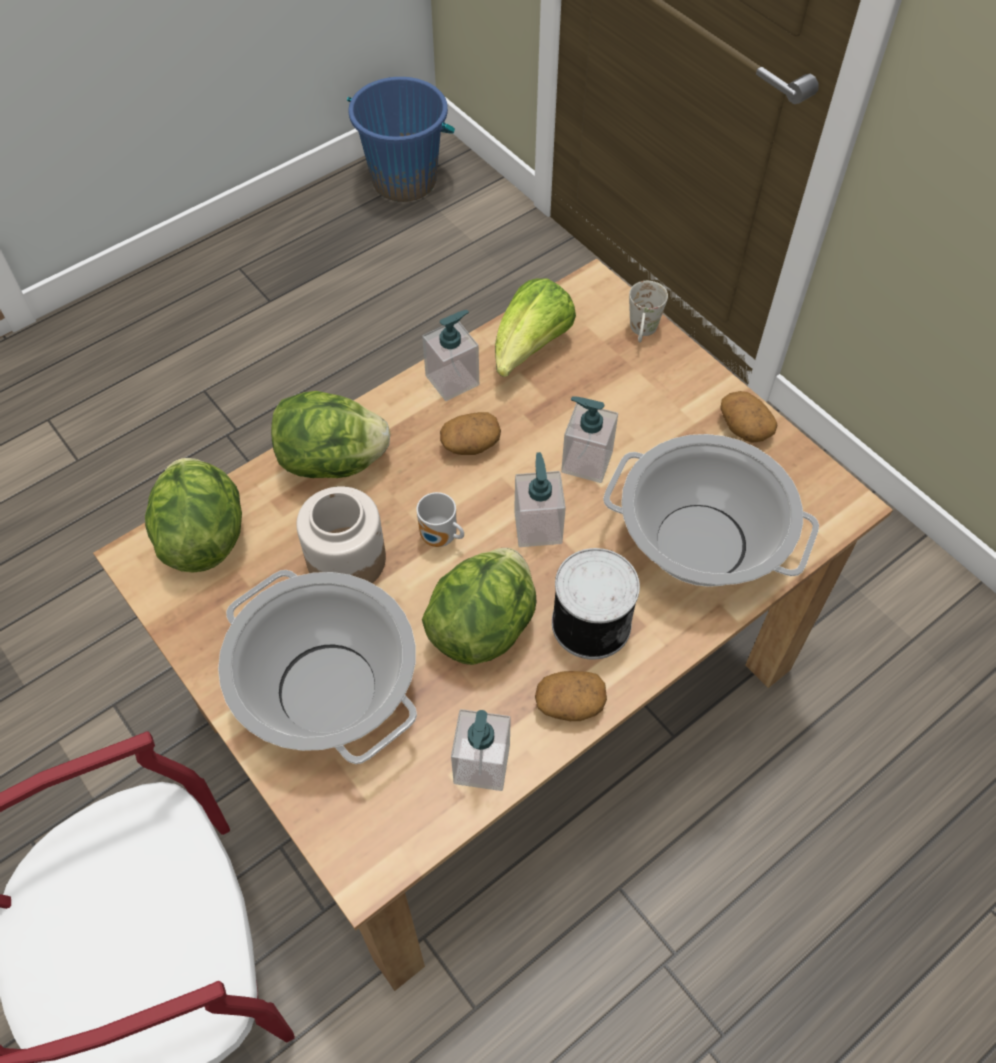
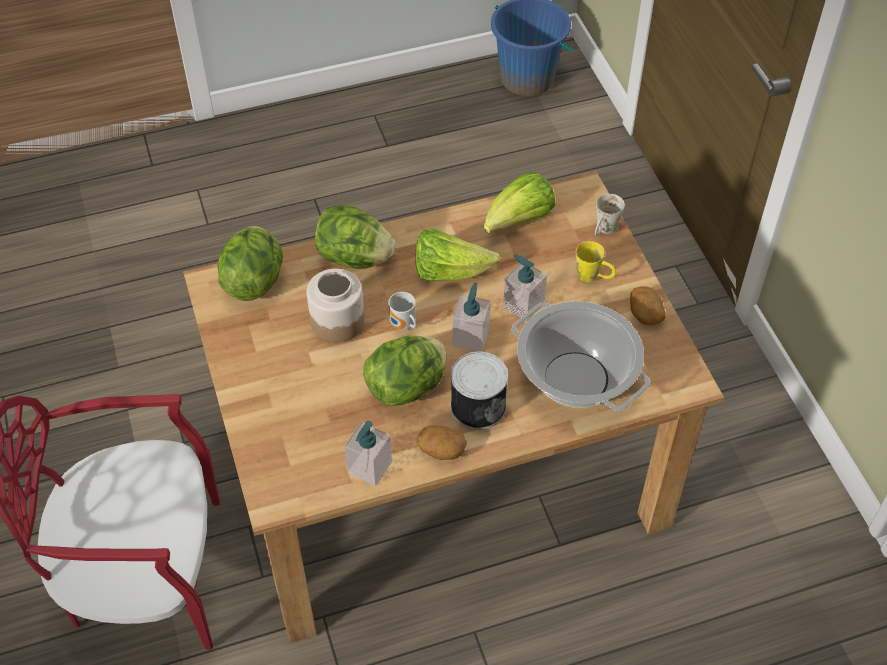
camera: 20 degrees right, 5 degrees down
(326, 689) = (292, 394): cooking pot -> none
(452, 380) = (456, 227): soap dispenser -> none
(470, 444) = (450, 272): potato -> lettuce
(658, 397) = (594, 276): none -> yellow mug

